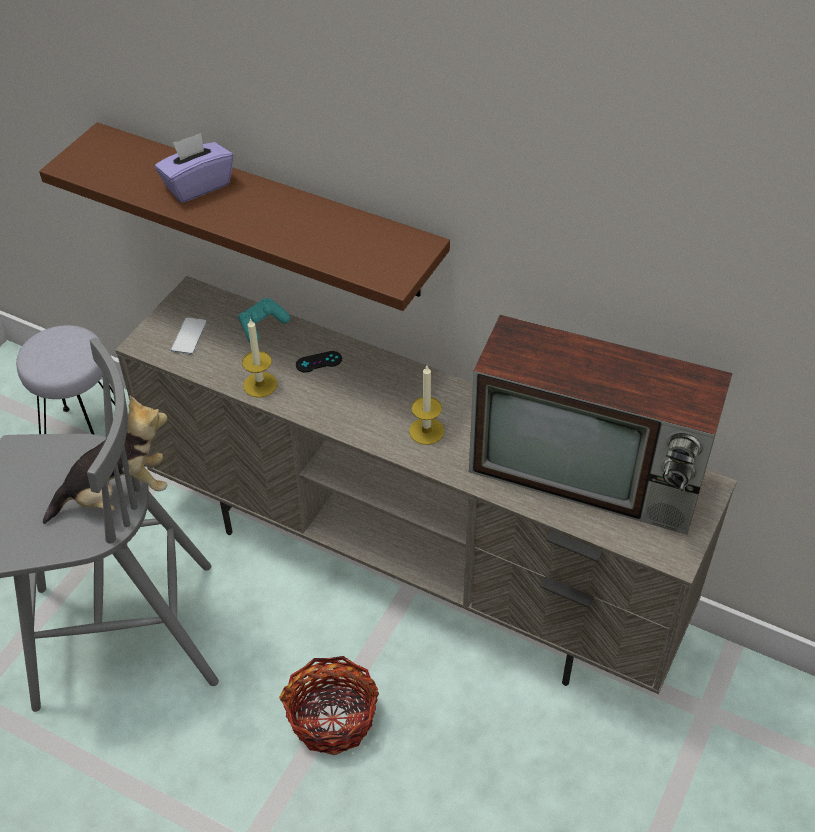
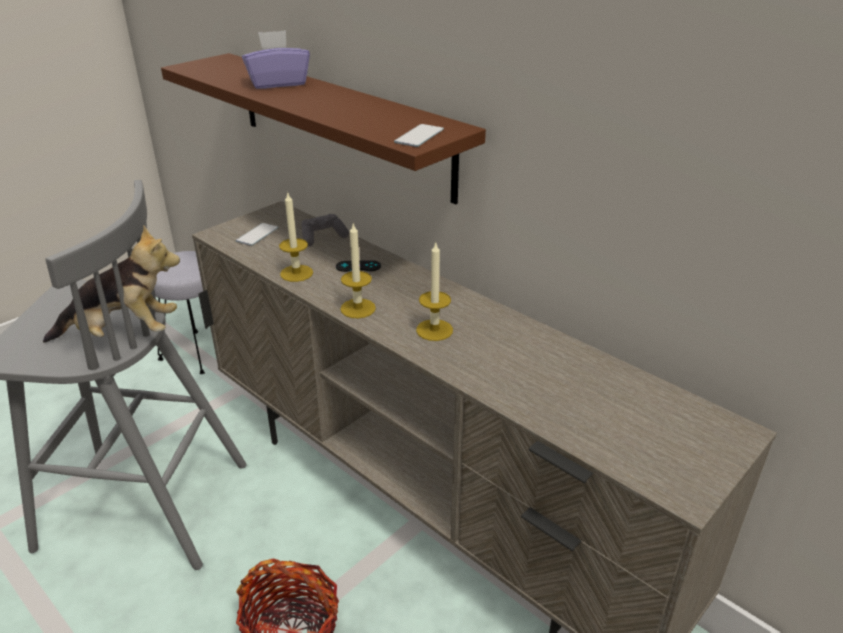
camera: 15 degrees right, 15 degrees down
(262, 326) = (323, 237): turquoise game controller -> grey game controller
(343, 419) = (358, 308): none -> candle
(393, 265) = (419, 136): none -> phone
(591, 473) = (599, 394): television -> none

